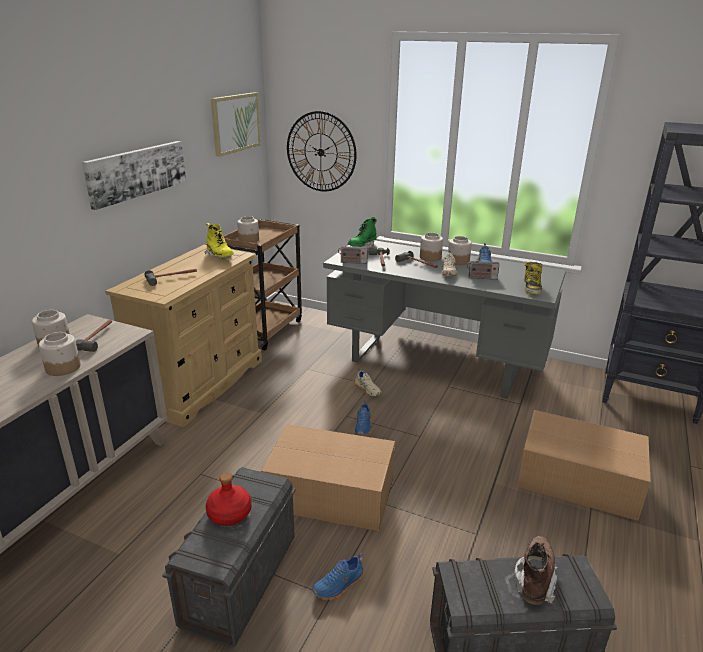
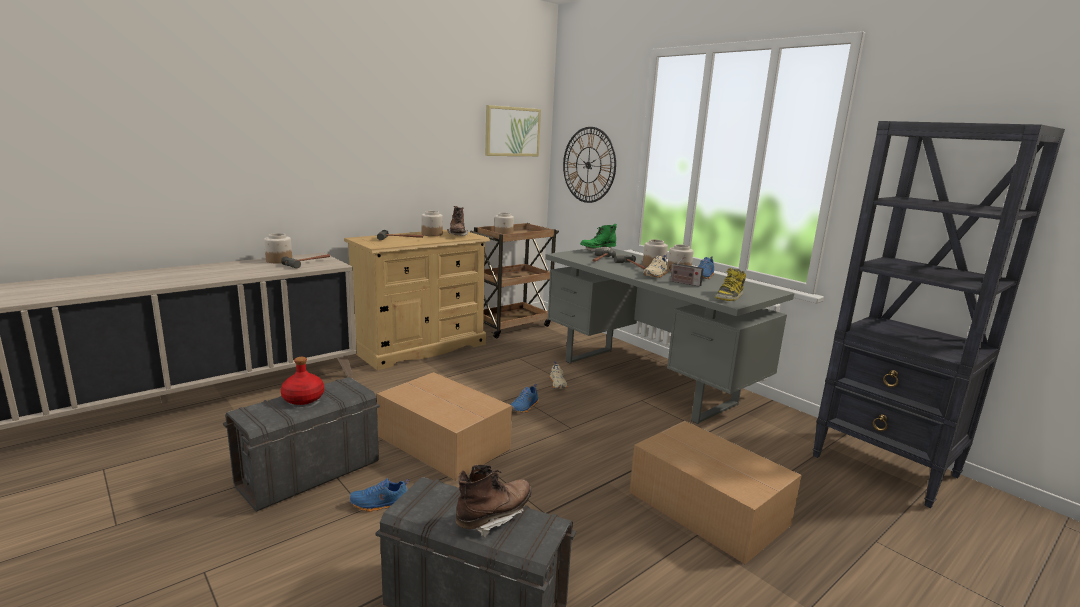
camera: 25 degrees right, 10 degrees down
(63, 367) = (264, 271): jar -> jar (432, 234)
(137, 172) = (396, 150): picture -> none
(220, 256) = (457, 235): yellow boot -> brown boot
(352, 262) = (571, 257): radio -> none

